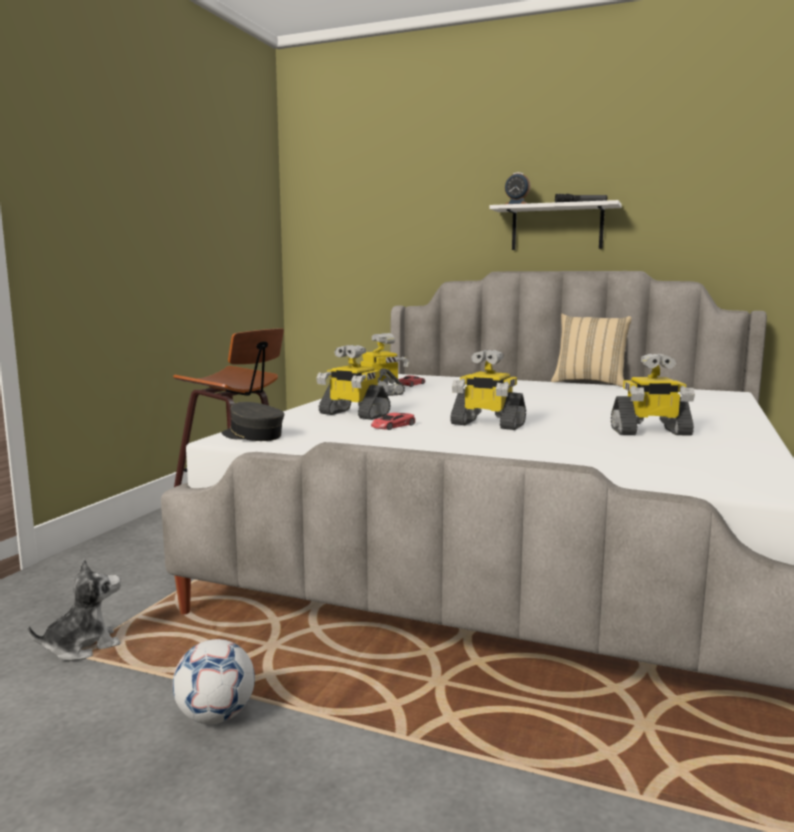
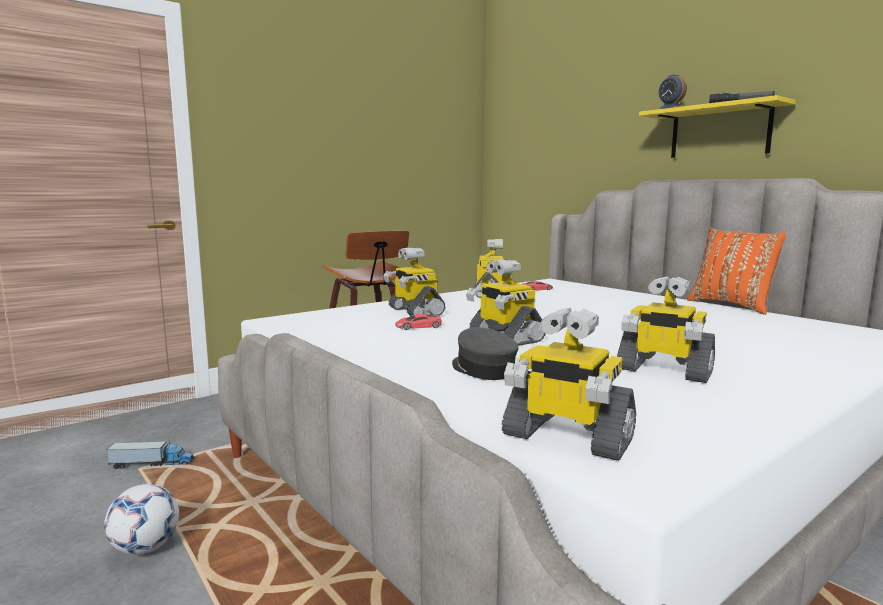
camera: 30 degrees right, 0 degrees up
(83, 646) = (152, 464): plush toy -> toy truck
(252, 436) = (295, 320): grey cap -> grey cap (482, 369)
(557, 227) = (719, 132): white shelf -> yellow shelf
(590, 383) = (732, 305): beige pillow -> orange pillow
(690, 478) = (566, 437): none -> toy robot

